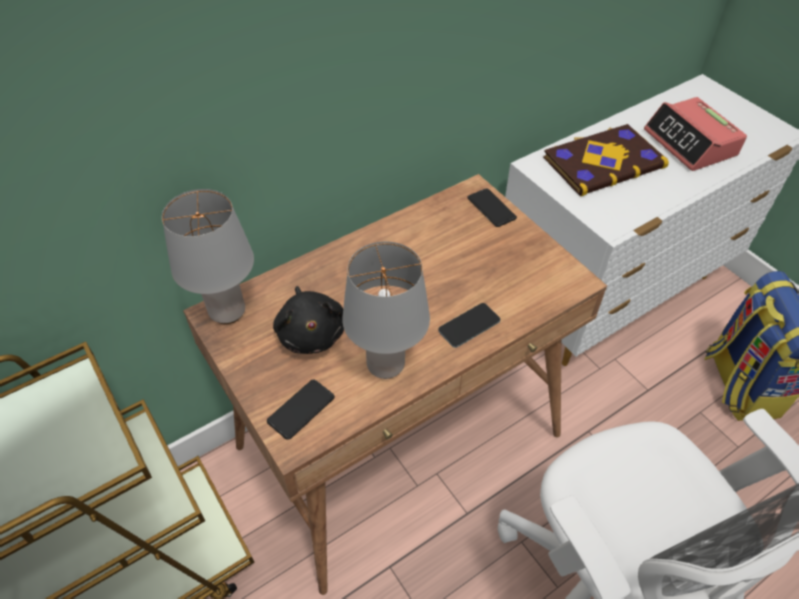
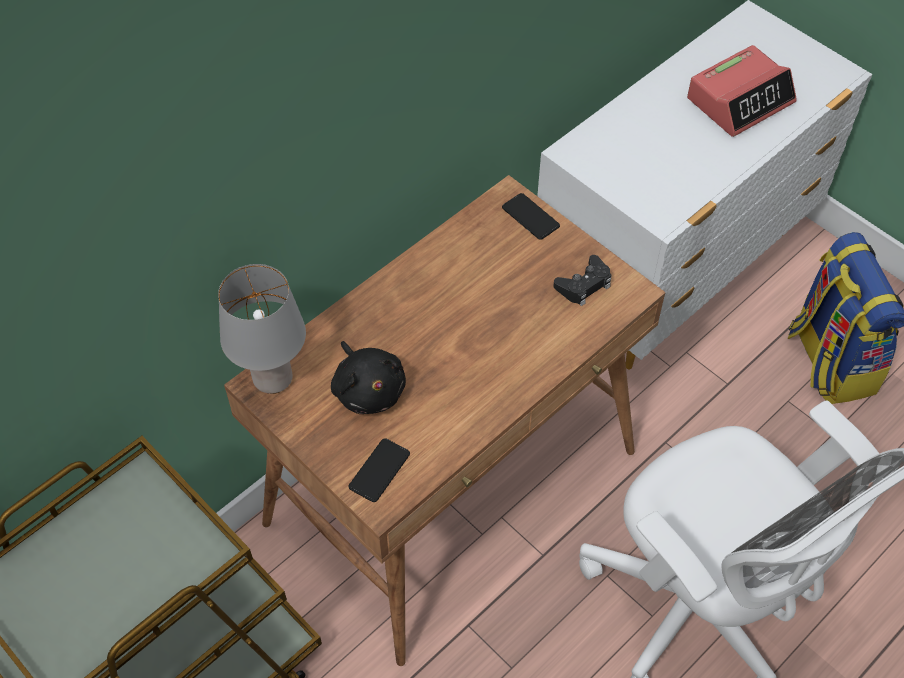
camera: 10 degrees left, 5 degrees up
(385, 364) = (453, 411): grey table lamp -> none
(469, 325) = (530, 357): phone -> none
(531, 269) = (584, 285): none -> black game controller
(603, 161) = (645, 137): book -> none
(690, 143) = (740, 100): alarm clock -> alarm clock turned 90 degrees counterclockwise

